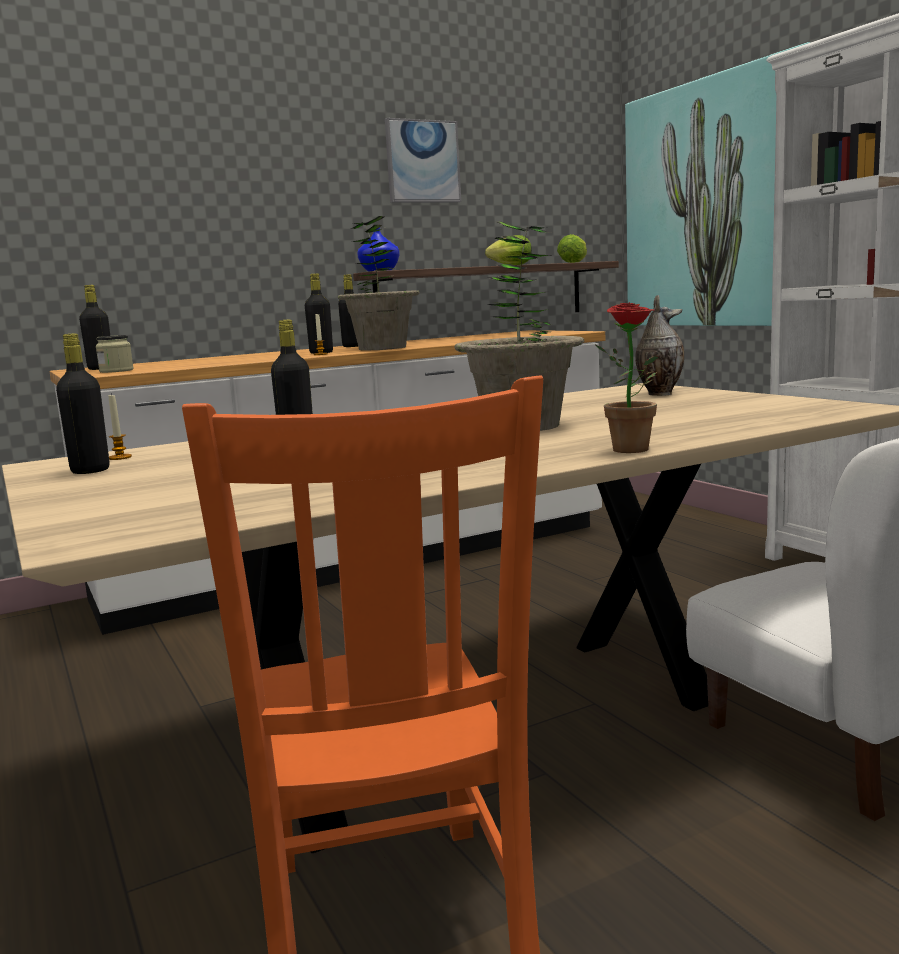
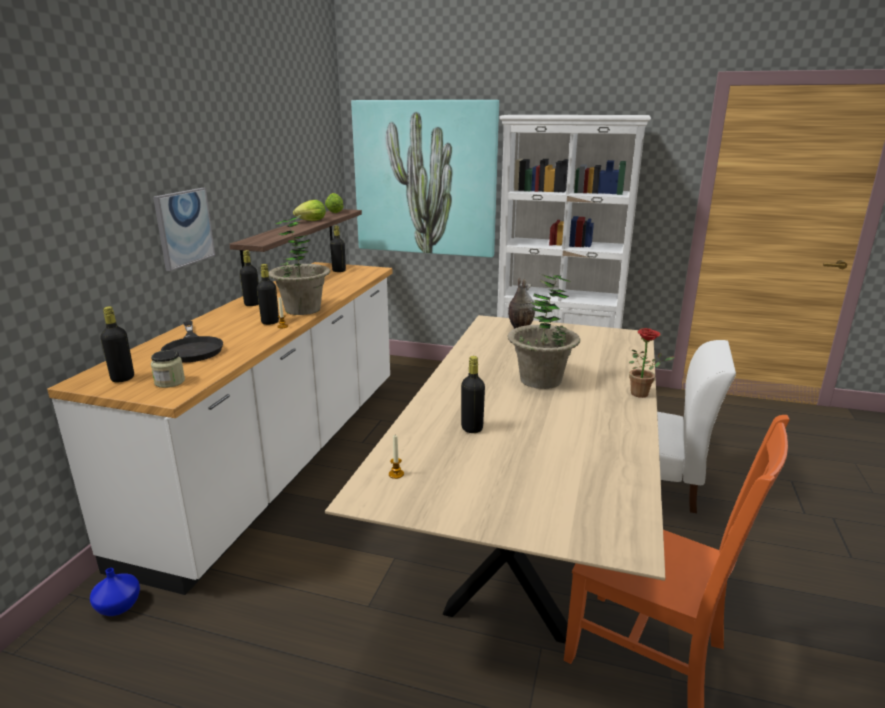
camera: 45 degrees left, 10 degrees up
(90, 471) = (425, 494): black bottle -> black bottle (339, 271)
(205, 360) = (193, 348): none -> black frying pan
(379, 271) = (251, 241): blue vase -> blue vase (118, 606)
(422, 161) = (257, 149): picture -> picture (184, 228)

